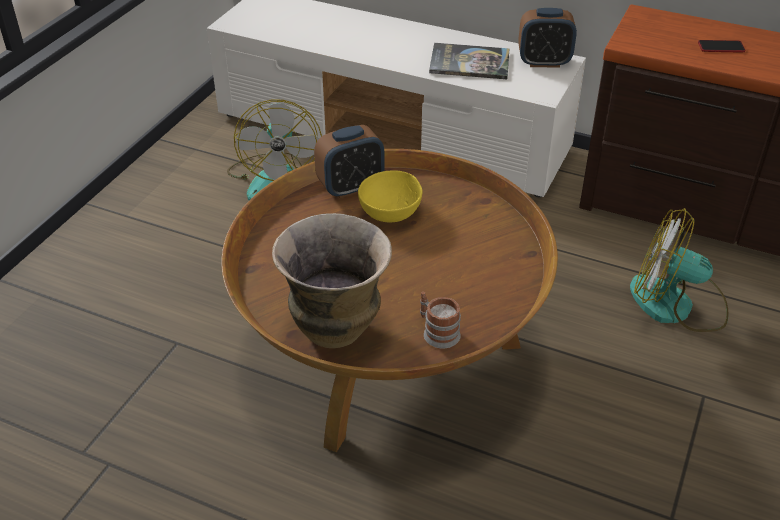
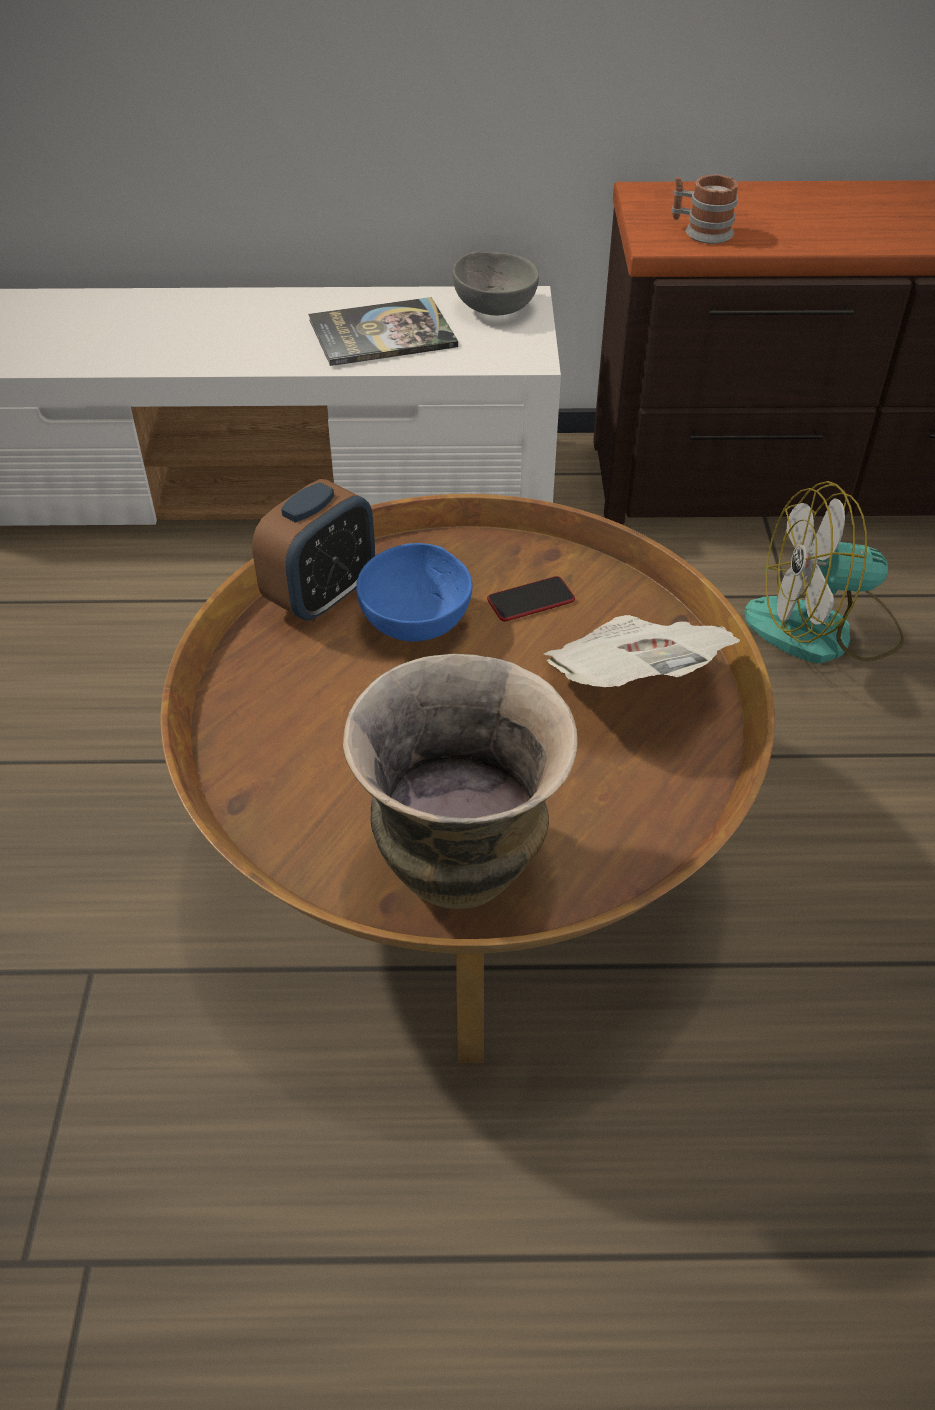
camera: 25 degrees left, 5 degrees up
(274, 177) = (102, 613): fan -> none
(392, 213) = (418, 620): yellow bowl -> blue bowl
(437, 332) = (629, 808): mug -> mug (700, 231)
(482, 275) = (632, 683): none -> newspaper
(544, 62) = (495, 307): alarm clock -> grey bowl
(721, 47) = (790, 219): phone -> phone (531, 600)

